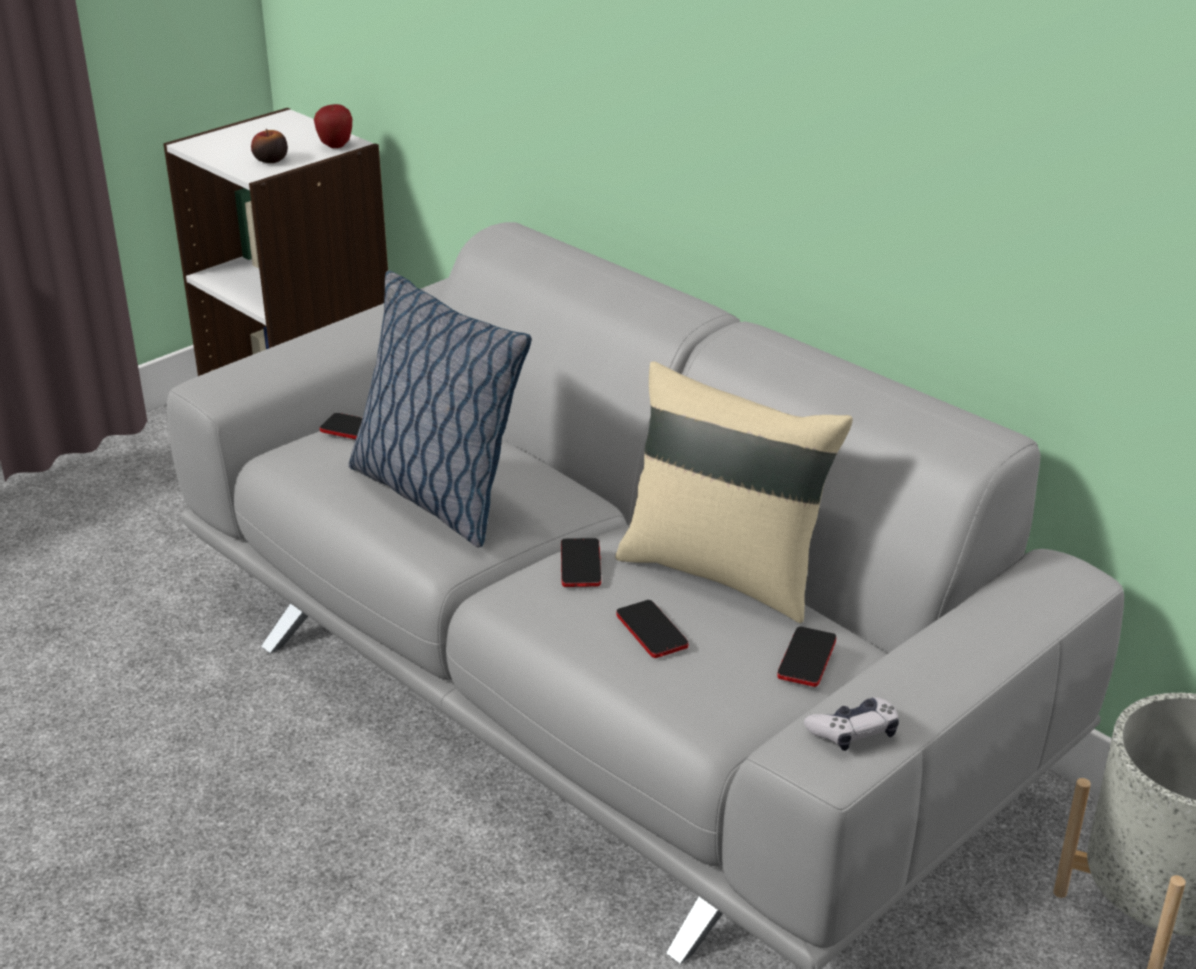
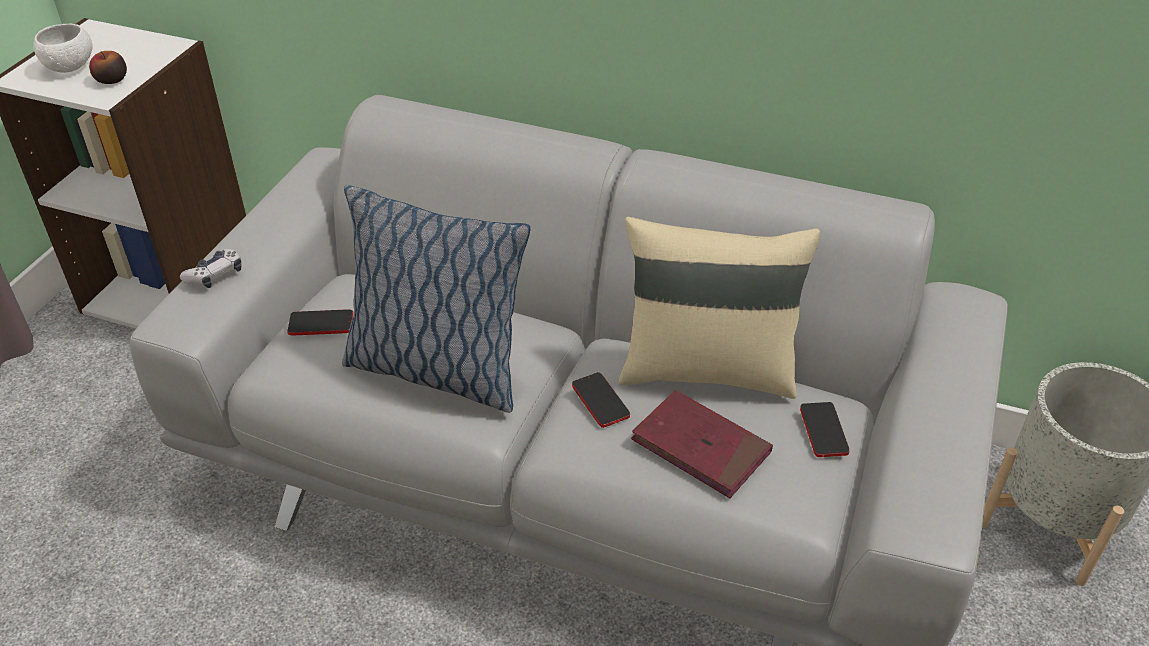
camera: 25 degrees left, 10 degrees up
(242, 144) = (70, 67): none -> white bowl
(335, 146) = (163, 51): apple -> none
(651, 630) = (700, 447): phone -> red book
(853, 732) = (936, 499): game controller -> game controller (215, 275)

